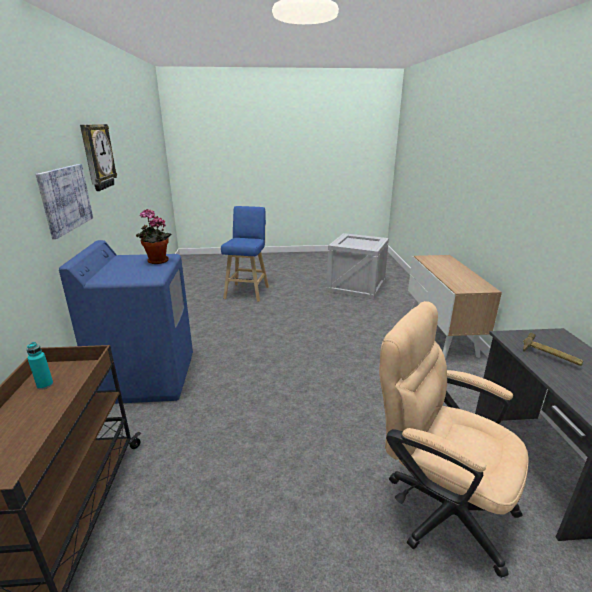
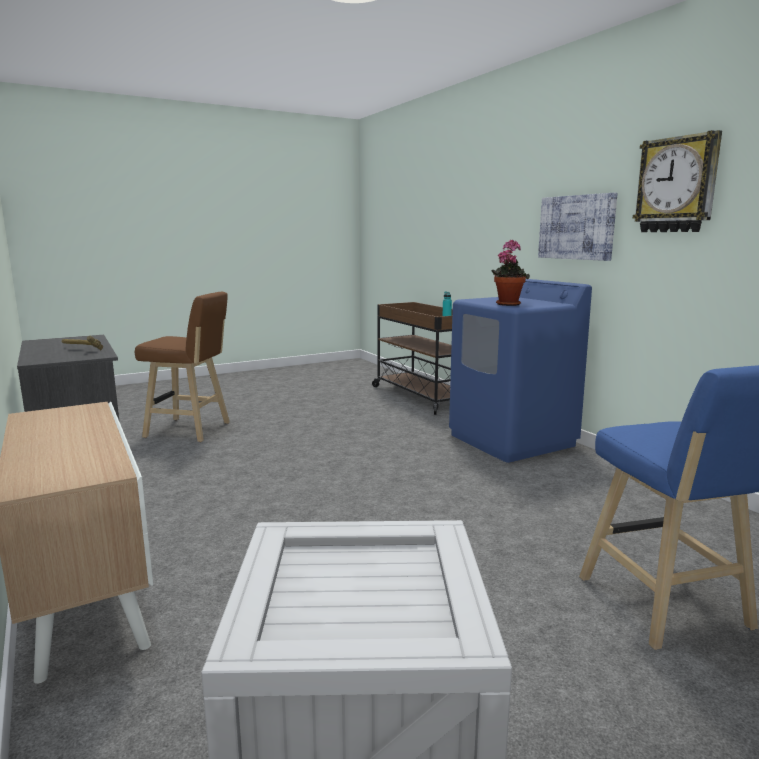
camera: 155 degrees right, 10 degrees down
(438, 504) = (191, 430): beige office chair -> brown stool

